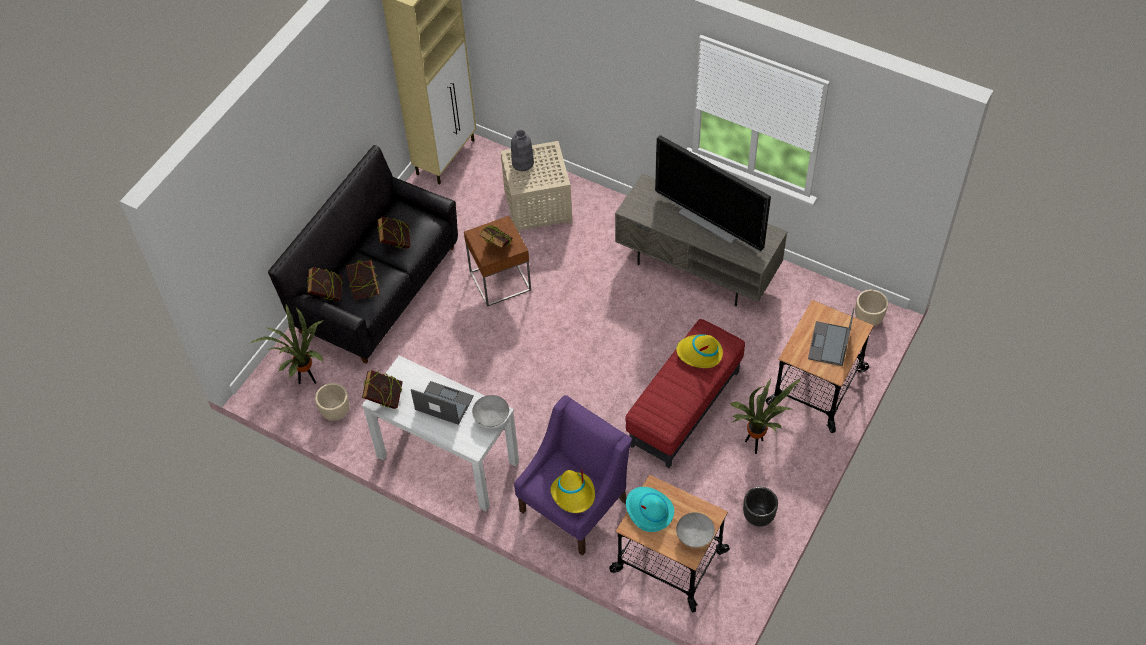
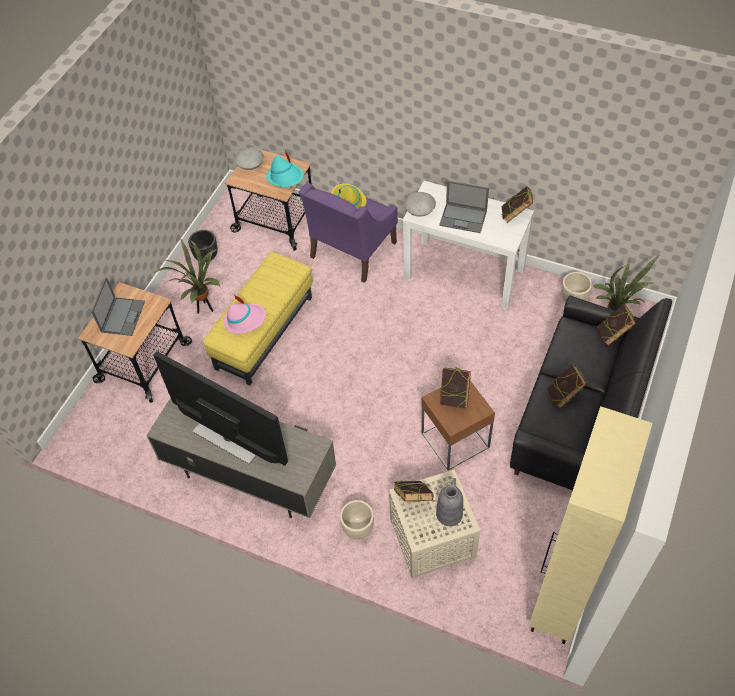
camera: 175 degrees right, 0 degrees up
(365, 290) = (576, 343): book -> book (413, 499)
(685, 408) = (264, 332): red ottoman -> yellow ottoman
(699, 353) = (245, 320): yellow hat -> pink hat
(868, 318) = (83, 434): beige planter -> beige planter (358, 529)

